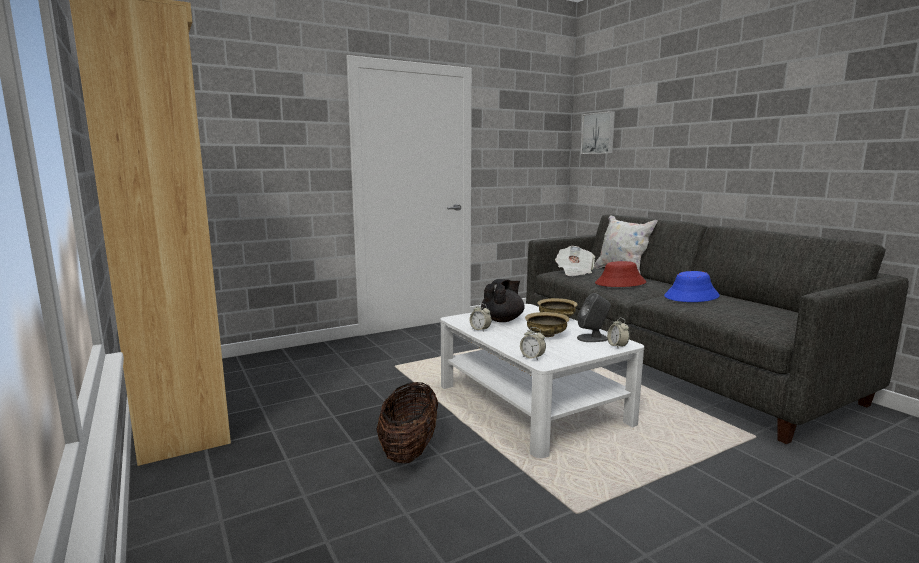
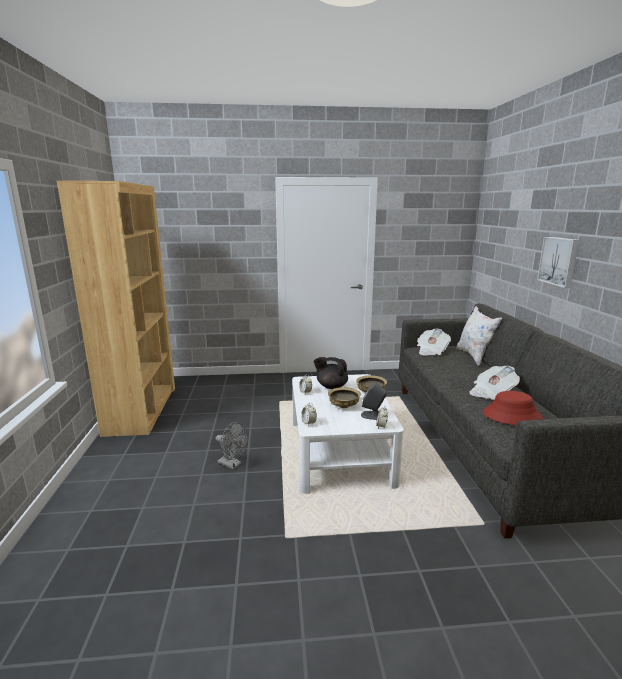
camera: 25 degrees right, 5 degrees up
(409, 450) = (232, 464): basket -> grey fan
(502, 320) = (331, 386): black teapot -> black teapot turned 135 degrees counterclockwise
(598, 133) = (491, 229): picture -> picture (559, 261)
(620, 283) = (454, 368): red hat -> red hat (512, 416)
(691, 296) = (491, 393): blue hat -> newspaper

